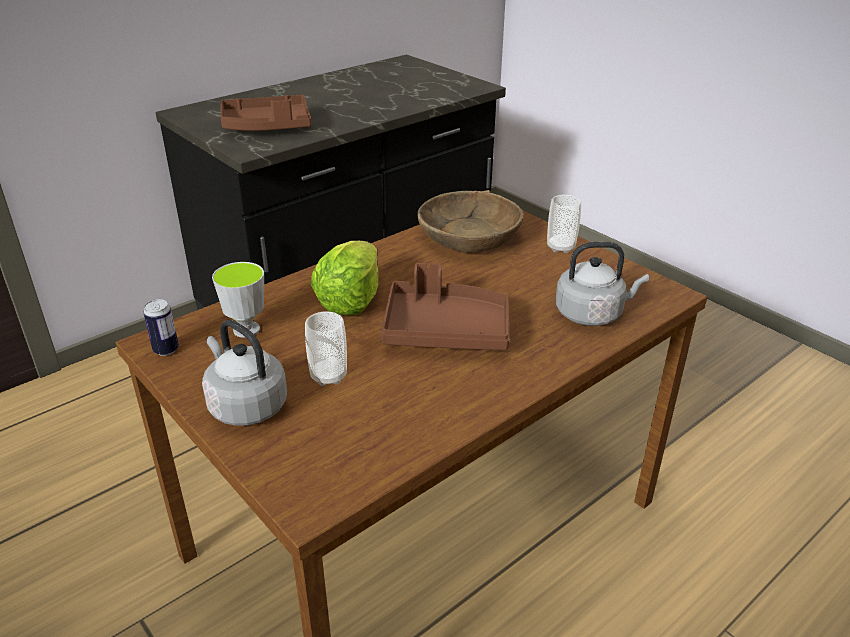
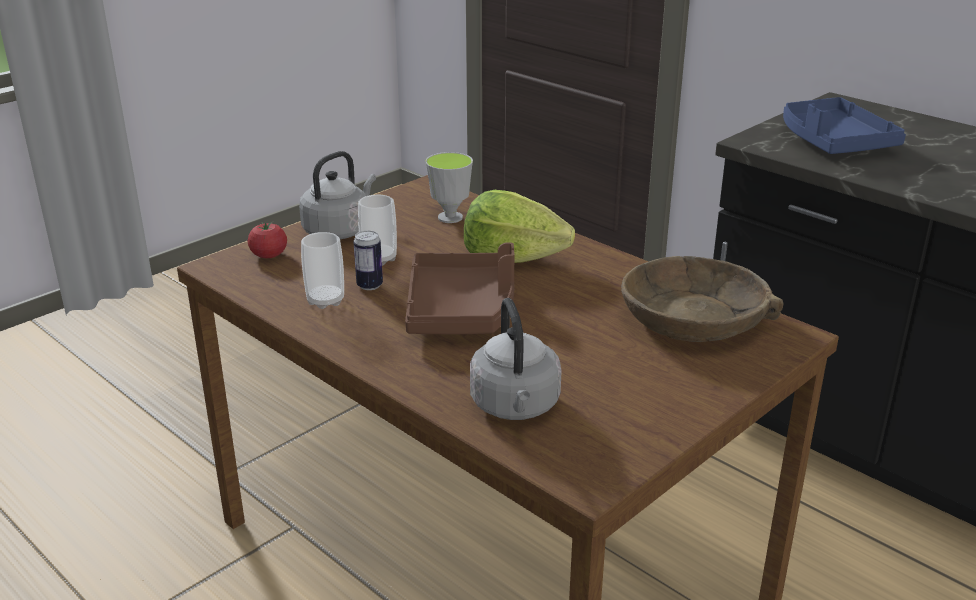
camera: 85 degrees right, 5 degrees down
(166, 350) = (415, 192): can -> can (369, 285)
(267, 127) = (833, 142): brown tray -> blue tray
(292, 459) = (269, 255): none -> tomato
(561, 247) = (695, 389): cup -> cup (325, 301)

